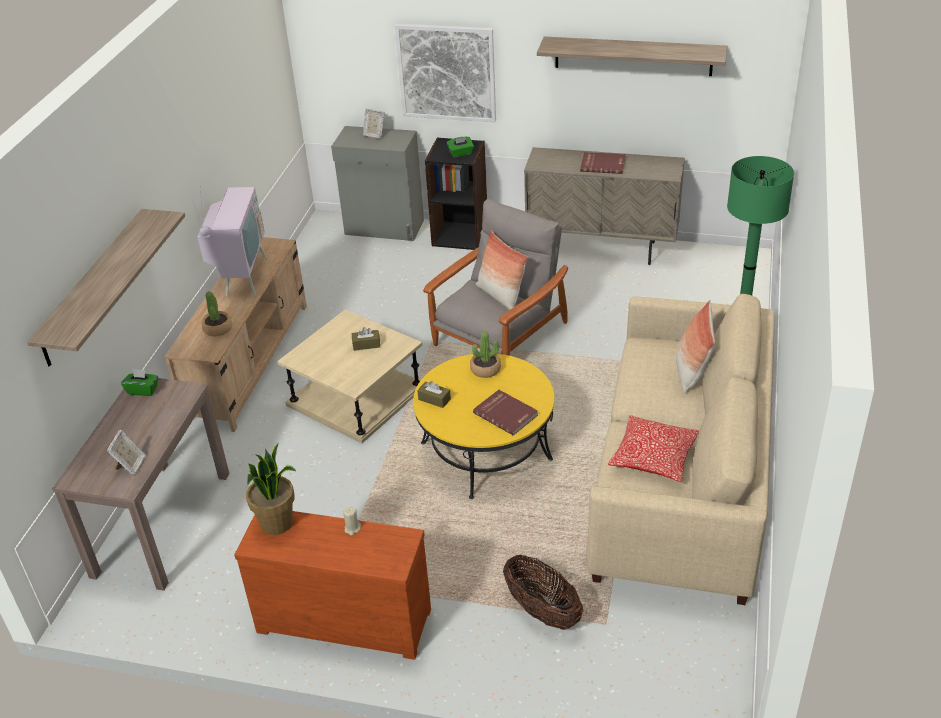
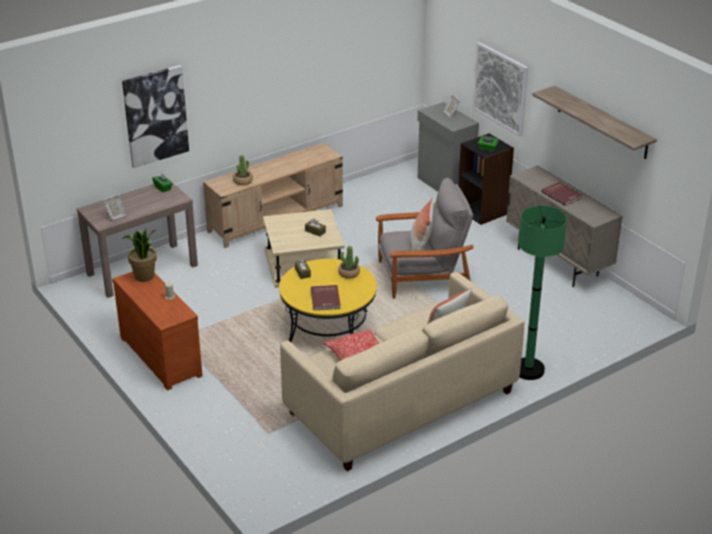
camera: 40 degrees right, 5 degrees down
(94, 287) = (155, 116): shelf -> picture
(241, 277) = (288, 162): television -> none
(542, 611) = (249, 409): basket -> none

